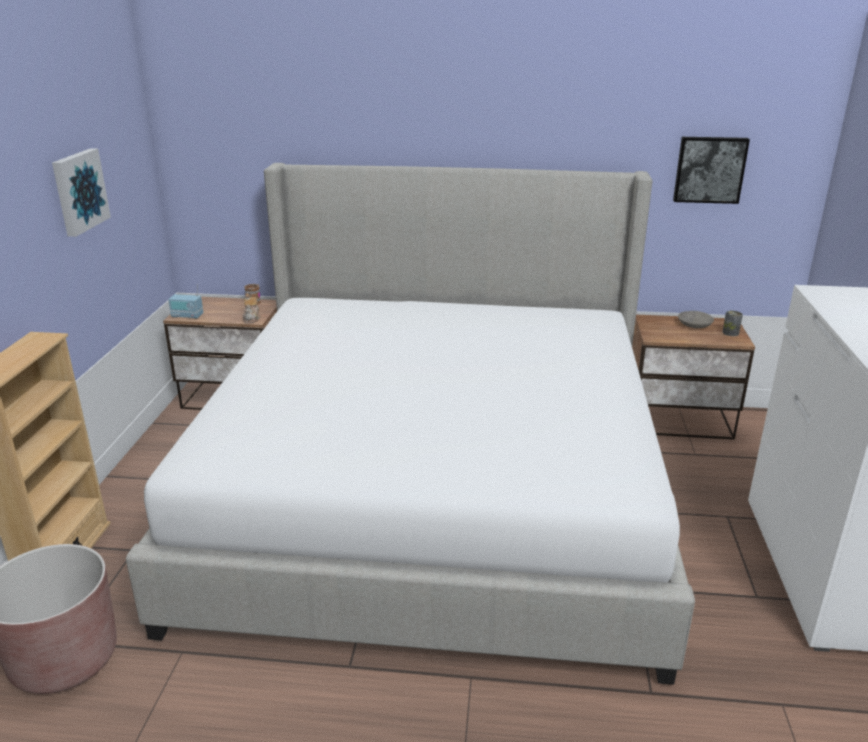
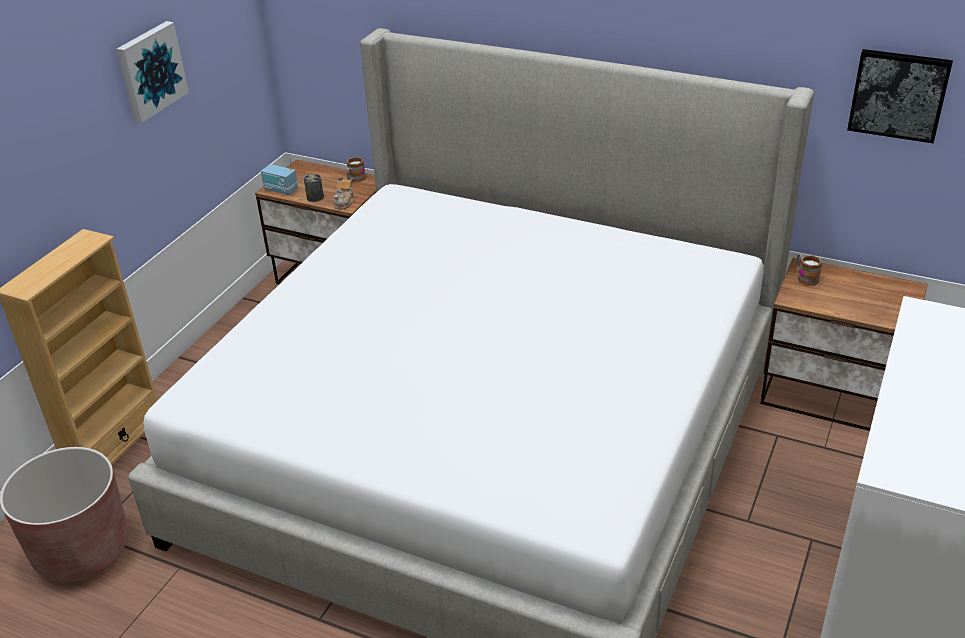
camera: 20 degrees right, 10 degrees up
(652, 324) = (805, 277): none -> mug
(694, 324) = (860, 285): grey bowl -> none
(730, 333) = (899, 306): can -> can (315, 197)

